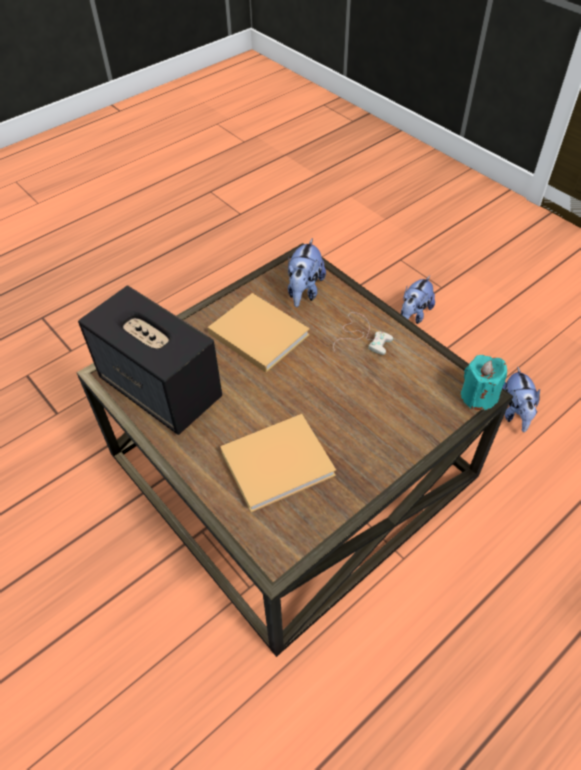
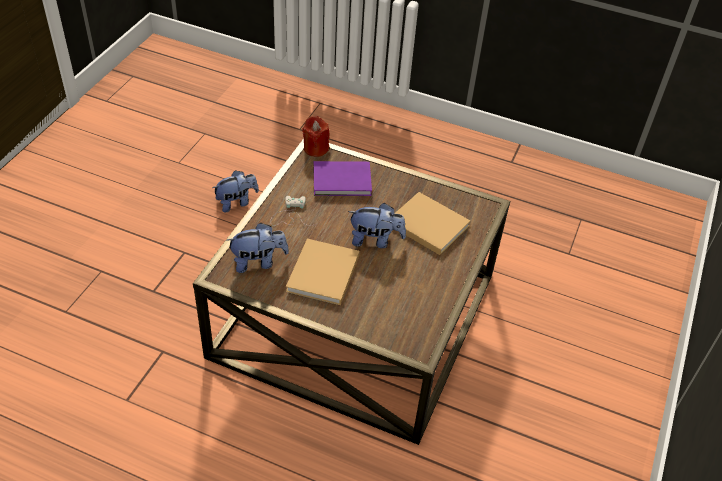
camera: 120 degrees left, 5 degrees down
(162, 389) = (412, 309): speaker -> none
(400, 403) = (343, 181): none -> purple book
(414, 315) = (148, 282): plush toy -> plush toy (375, 240)
(478, 396) = (315, 149): turquoise candle -> red candle

